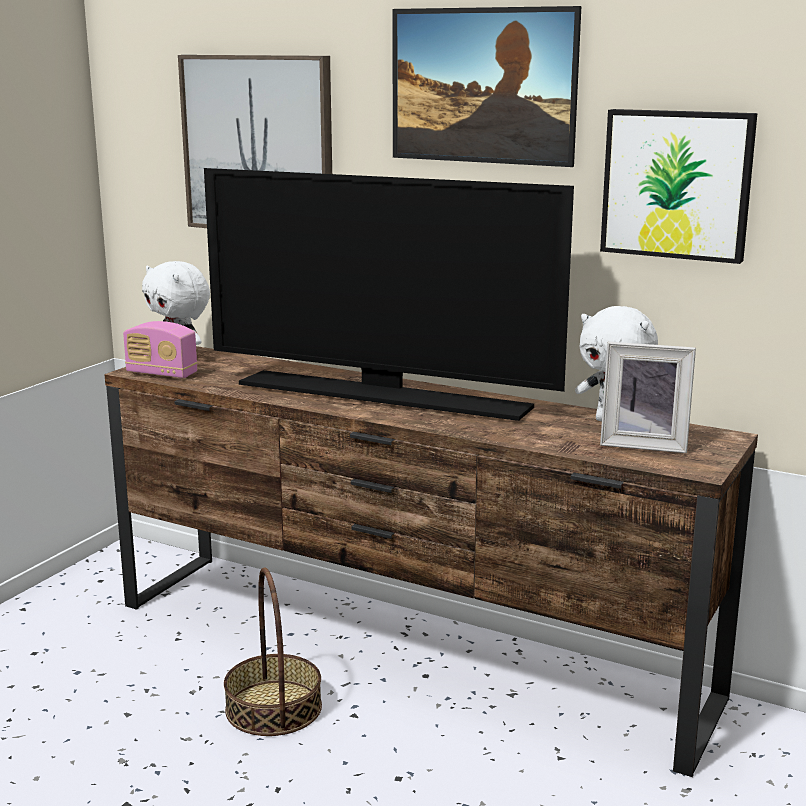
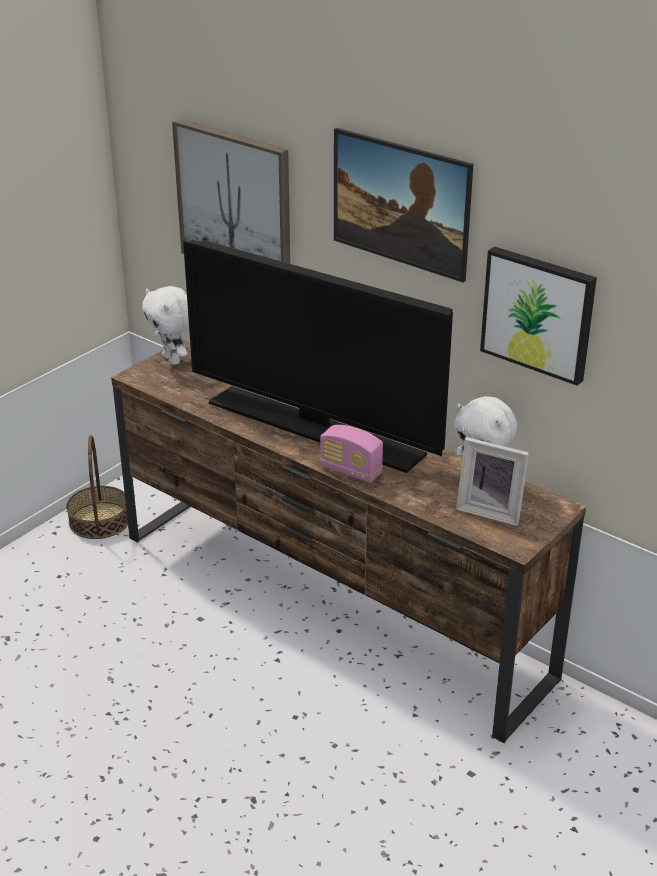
camera: 10 degrees right, 15 degrees up
(162, 374) = (154, 381): radio -> radio (350, 471)
(273, 708) = (221, 646): basket -> basket (99, 520)

